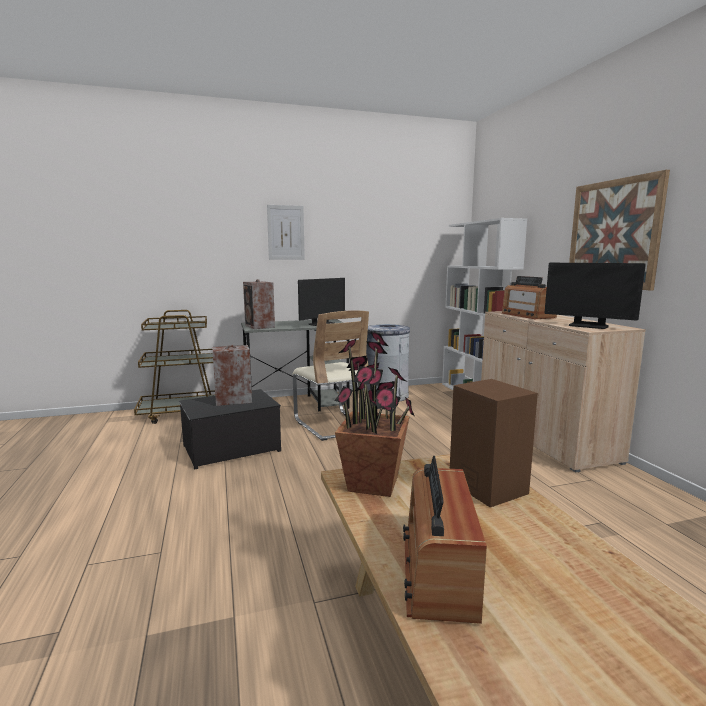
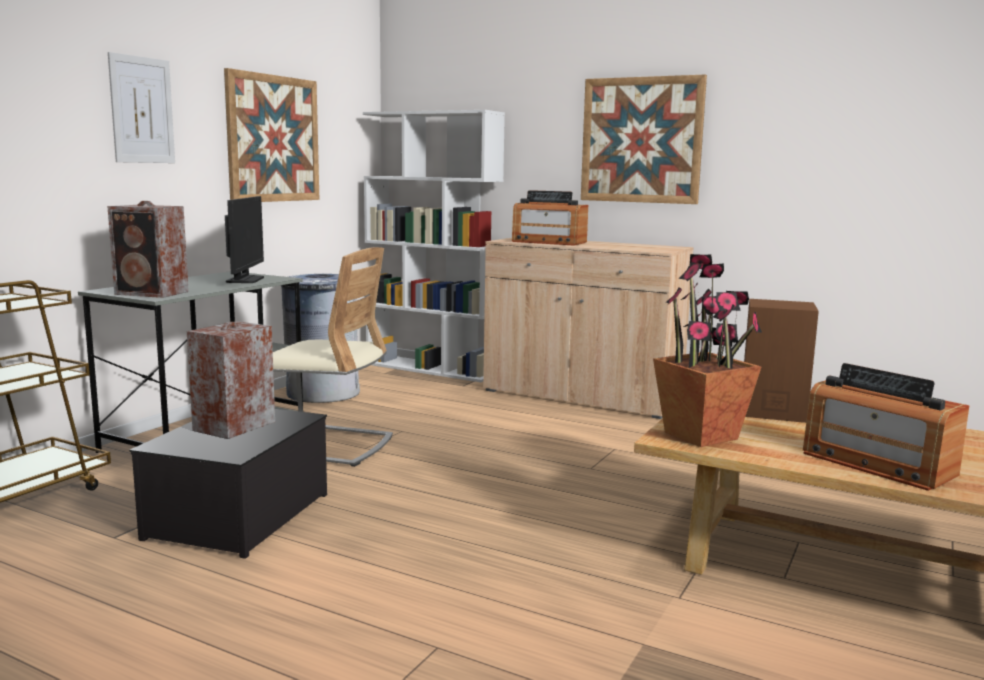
camera: 45 degrees left, 0 degrees up
(375, 244) = (273, 139): none -> picture
(588, 326) = (645, 248): monitor -> none

